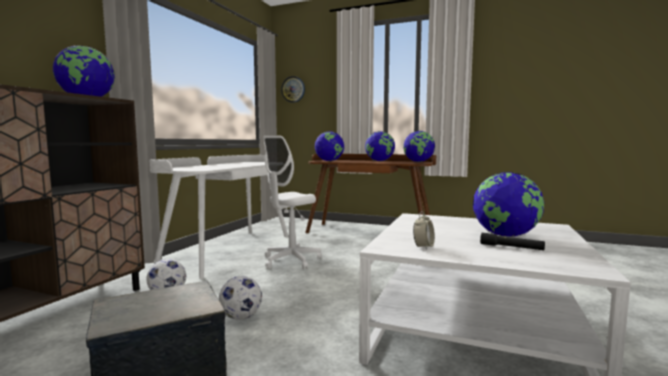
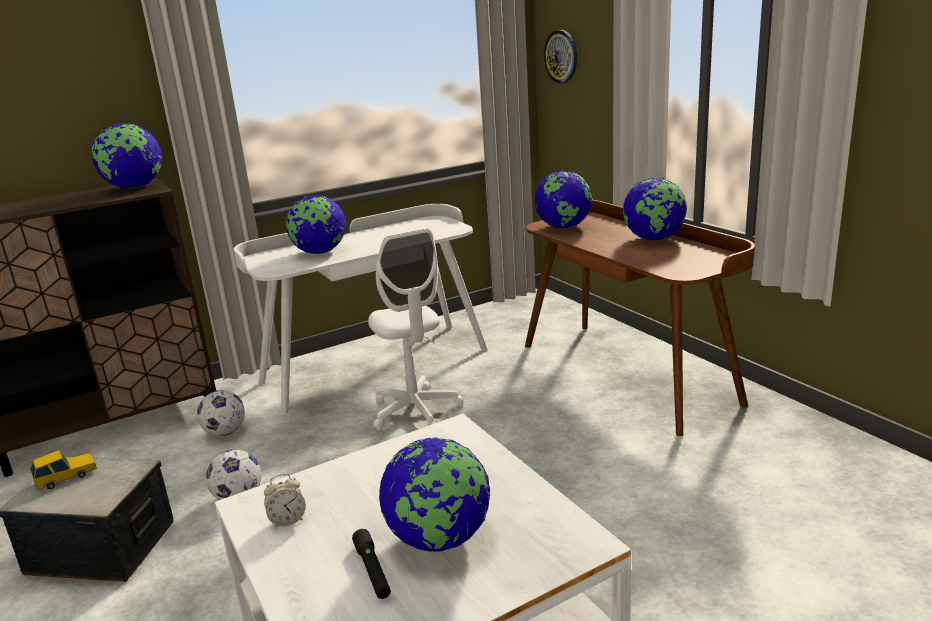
camera: 40 degrees right, 15 degrees up
(130, 305) = (66, 476): none -> toy car
(291, 261) = (415, 411): white office chair -> white office chair turned 105 degrees counterclockwise
(418, 162) = (713, 258): globe -> globe (320, 252)

